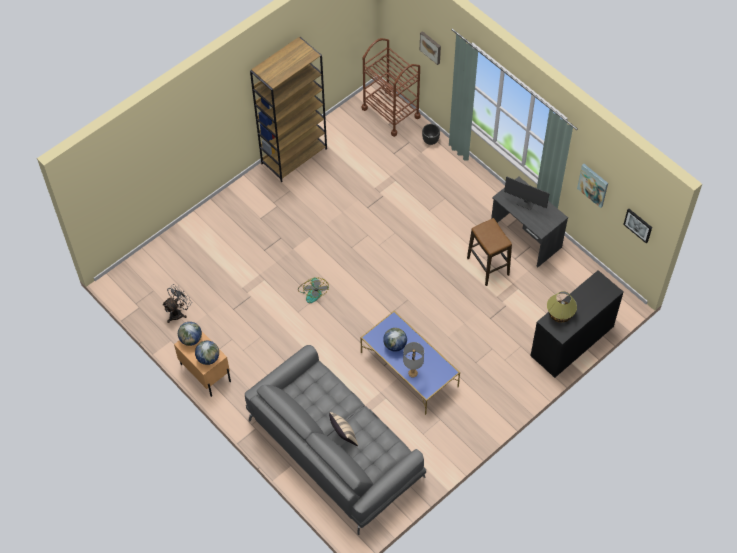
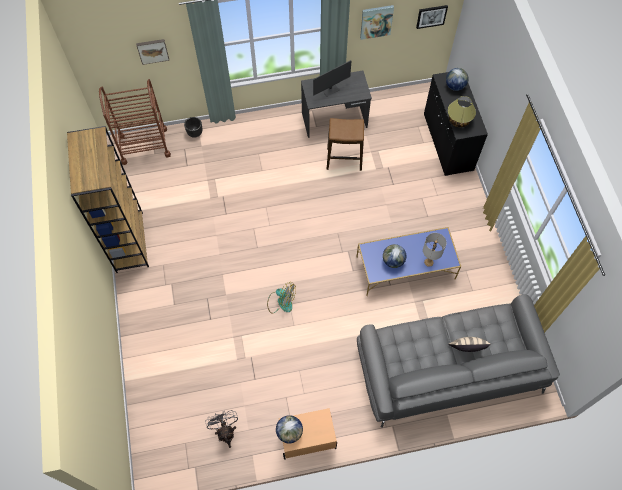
camera: 60 degrees left, 5 degrees up
(208, 358) = (321, 426): globe -> globe (455, 86)

